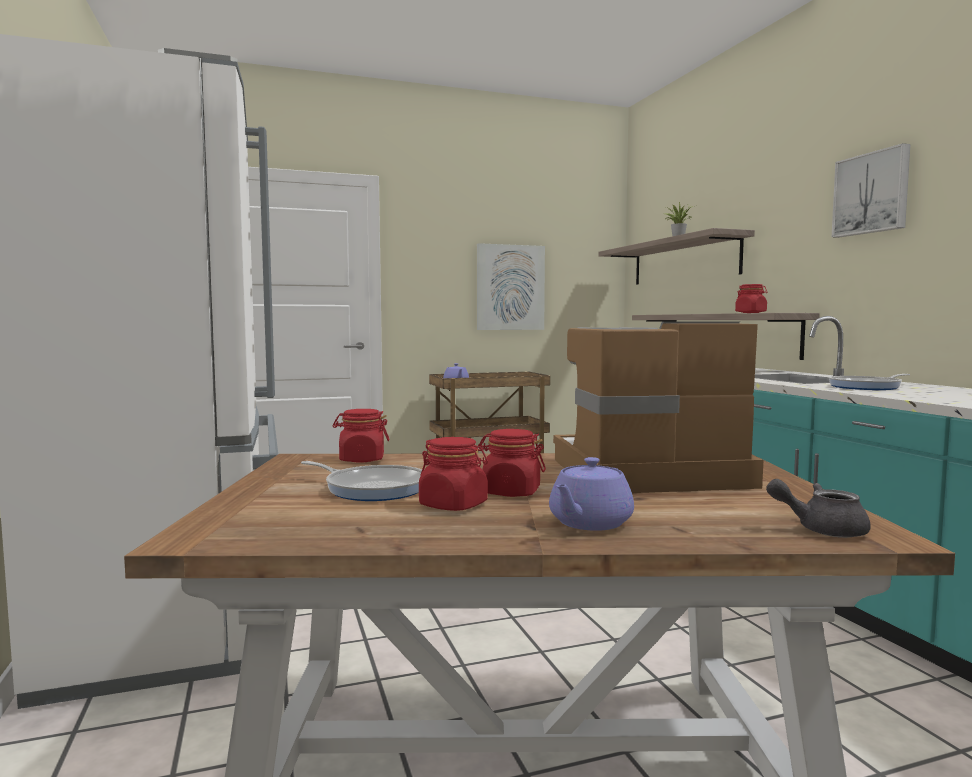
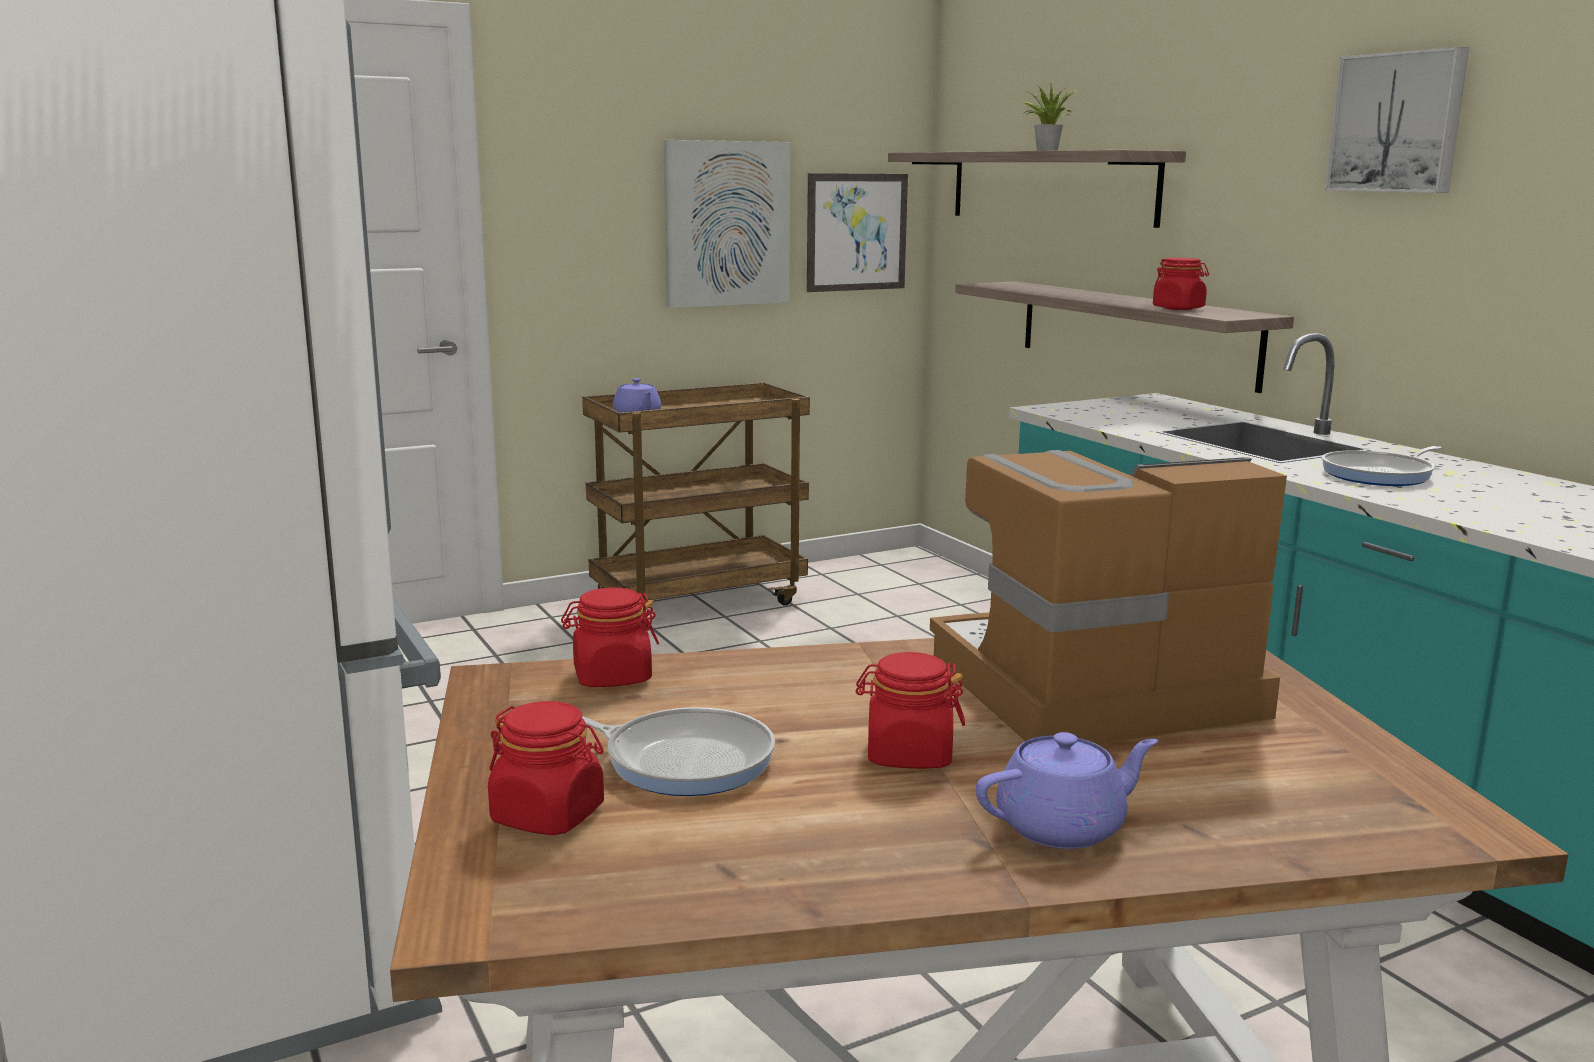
camera: 10 degrees left, 10 degrees up
(453, 505) = (837, 796): red jar -> red jar (548, 815)
(582, 294) = (856, 232): none -> picture
(589, 523) = (1063, 827): purple teapot -> purple teapot turned 135 degrees counterclockwise
(821, 529) = (1387, 816): grey teapot -> none

